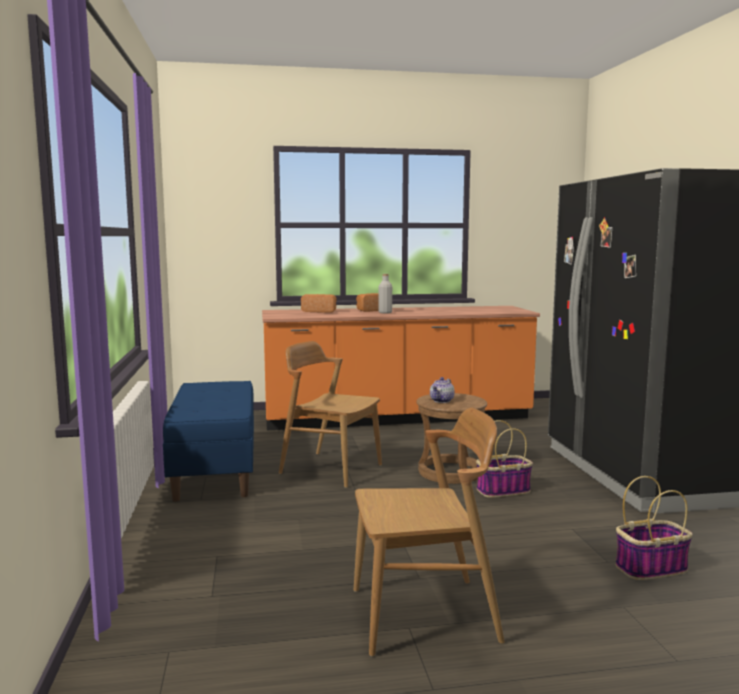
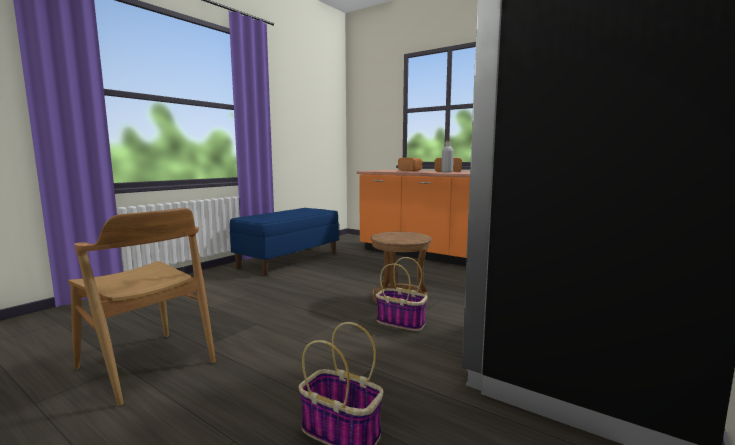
camera: 45 degrees right, 0 degrees up
(330, 469) = (338, 275): brown chair -> none
(442, 401) = (392, 236): teapot -> none

